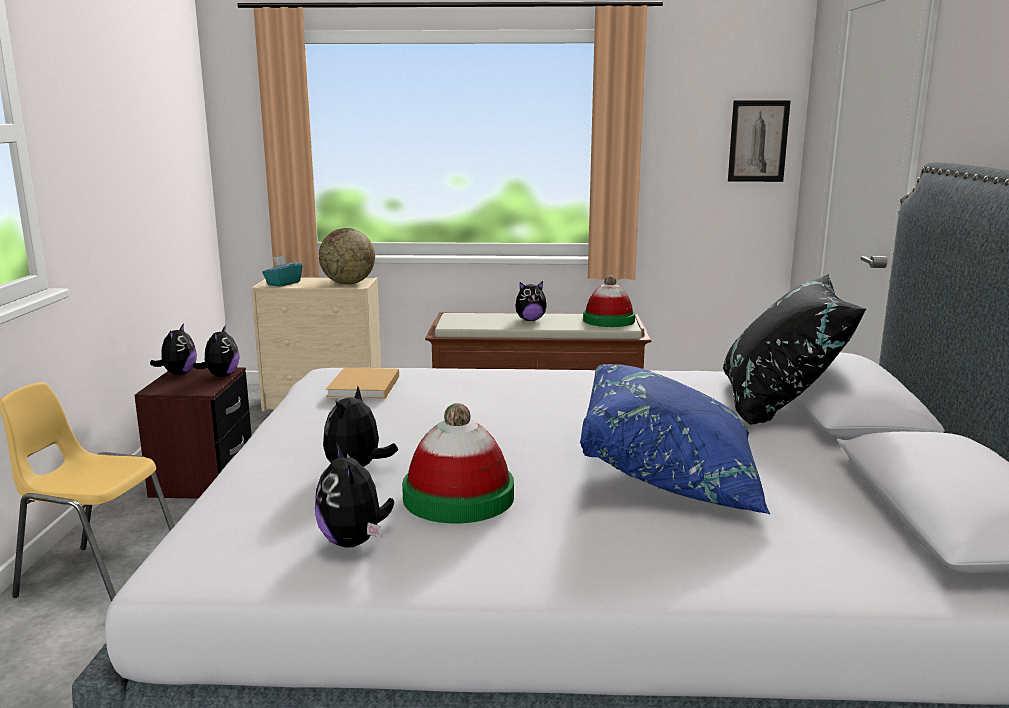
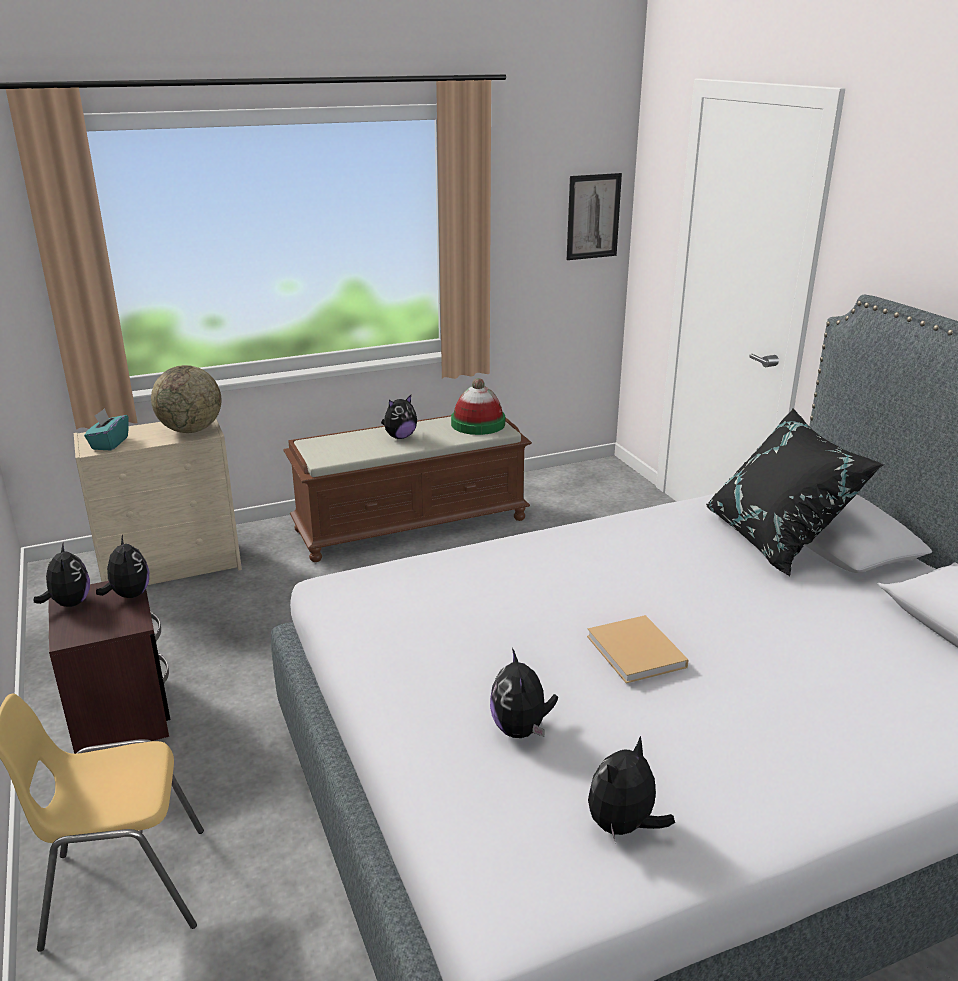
camera: 25 degrees left, 10 degrees up
(354, 542) = (623, 826): plush toy -> plush toy turned 90 degrees clockwise
(363, 387) = (401, 606): beige book -> beige book (637, 653)
(458, 497) = (648, 738): hat -> none
(670, 476) = (782, 656): blue pillow -> none

